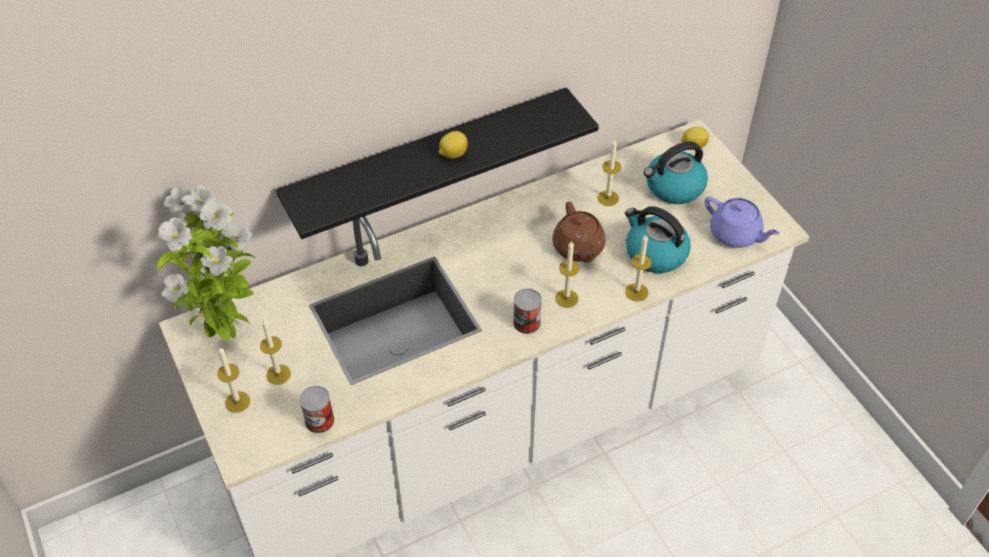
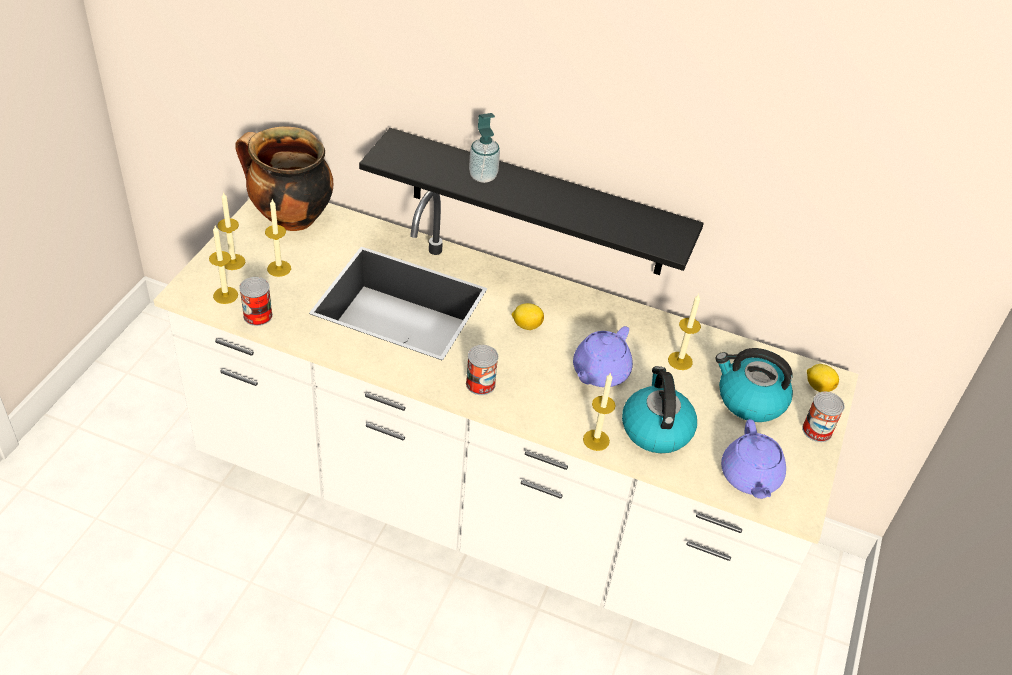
camera: 45 degrees right, 5 degrees down
(225, 332) = (290, 218): potted plant -> cooking pot
(396, 170) = (483, 176): none -> soap dispenser
(452, 154) = (538, 197): lemon -> lemon (526, 325)
(566, 298) = (535, 395): candle -> candle (225, 295)
(578, 248) = (599, 372): brown teapot -> purple teapot
(727, 173) = (817, 430): none -> can

